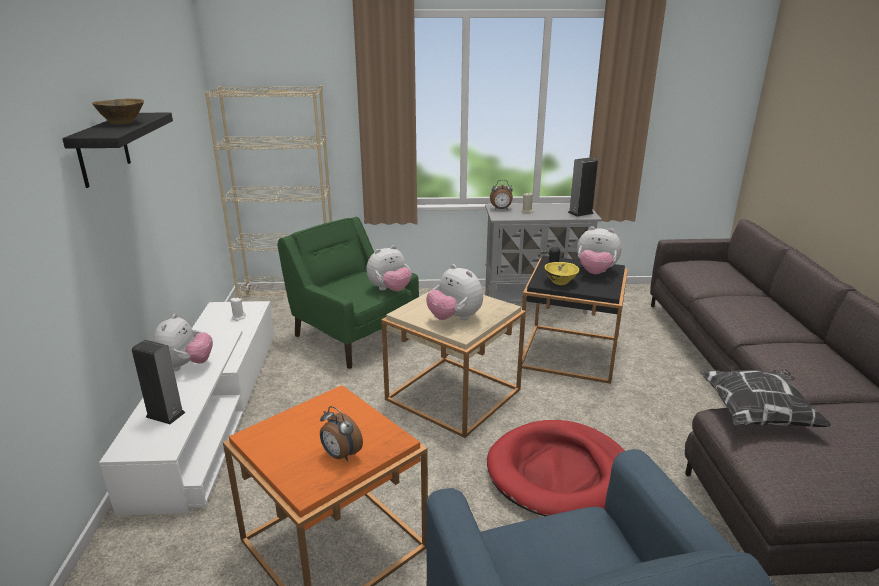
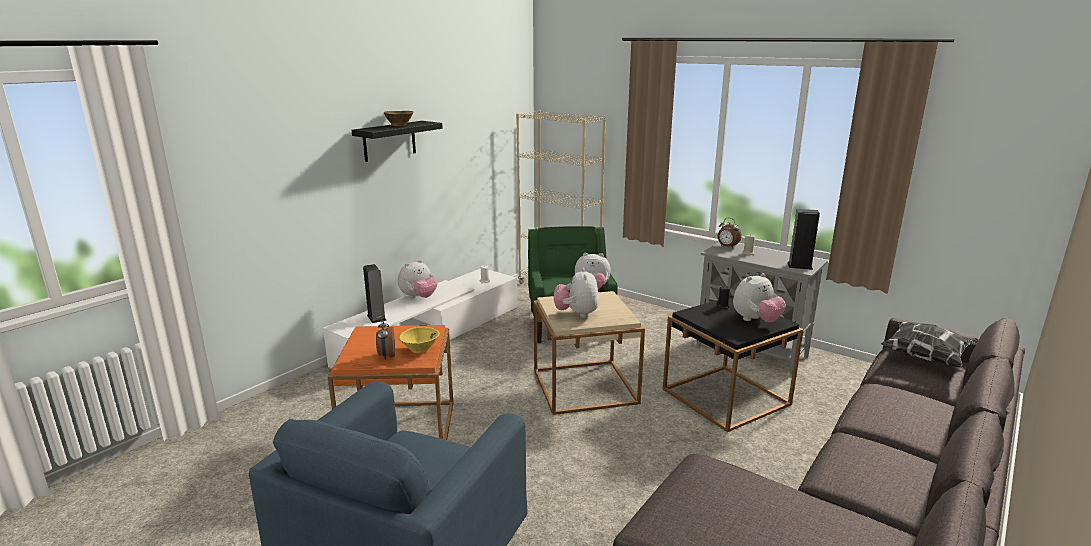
camera: 40 degrees right, 5 degrees down
(559, 473) = (586, 465): red dog bed -> none
(560, 282) = (707, 317): yellow bowl -> yellow bowl (420, 350)
(595, 272) = (756, 321): plush toy -> plush toy turned 90 degrees counterclockwise
(757, 414) = (735, 474): pillow -> pillow (927, 358)

